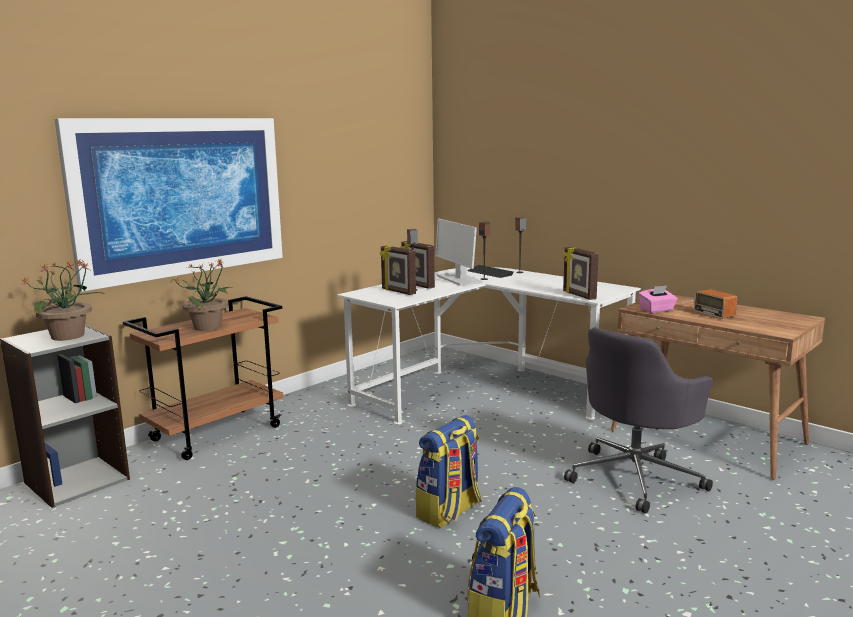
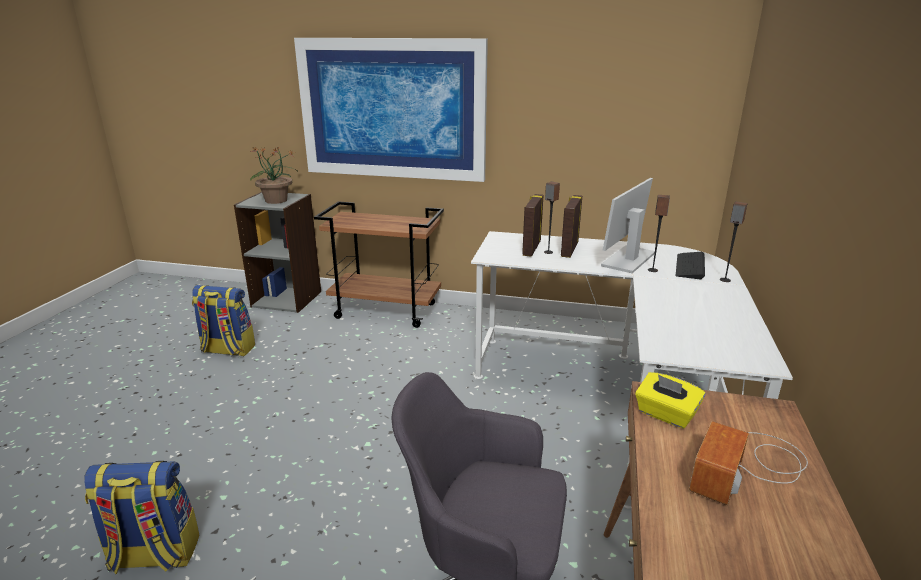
camera: 60 degrees right, 10 degrees up
(208, 327) = (374, 224): potted plant -> none
(449, 511) = (318, 465): backpack -> backpack (227, 350)
(578, 295) = (660, 338): picture frame -> none
(657, 310) = (665, 414): pink tissue box -> yellow tissue box

